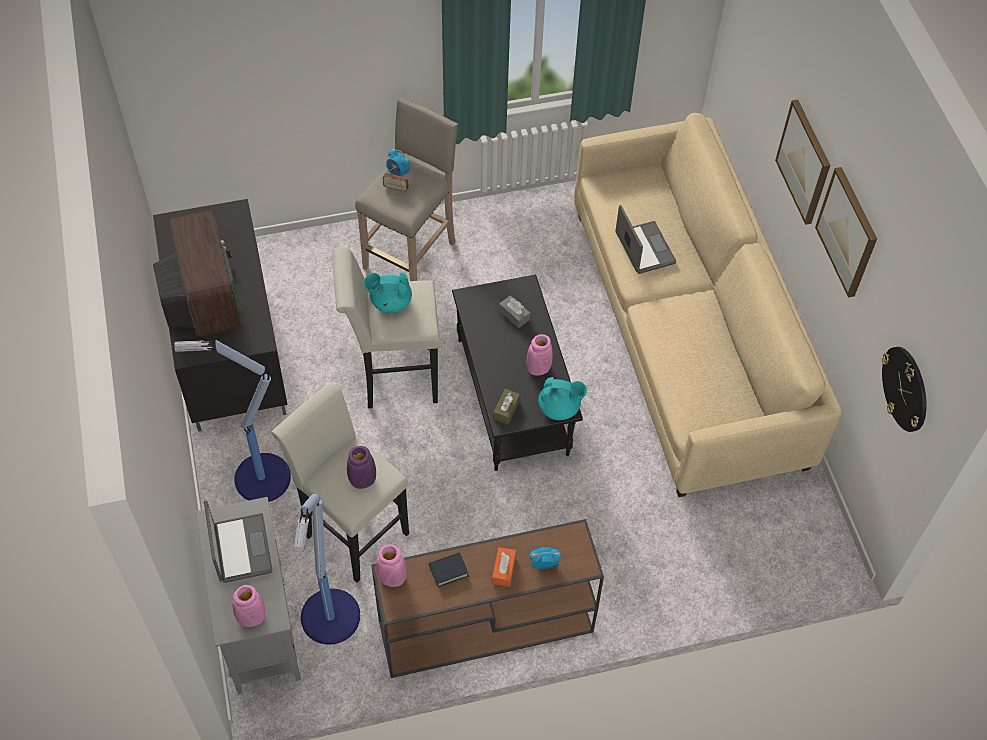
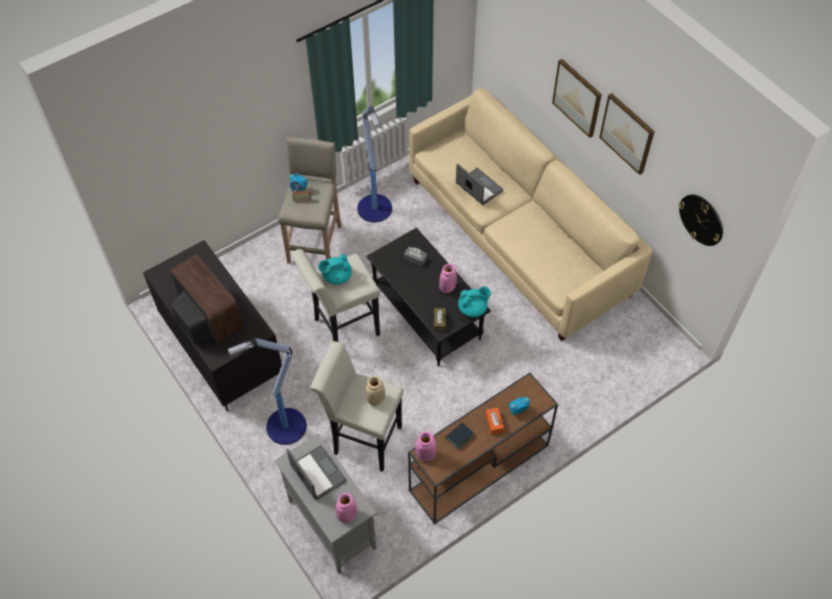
camera: 20 degrees left, 0 degrees up
(330, 619) = (376, 501): floor lamp -> floor lamp (375, 209)
(362, 480) = (376, 399): purple vase -> beige vase

